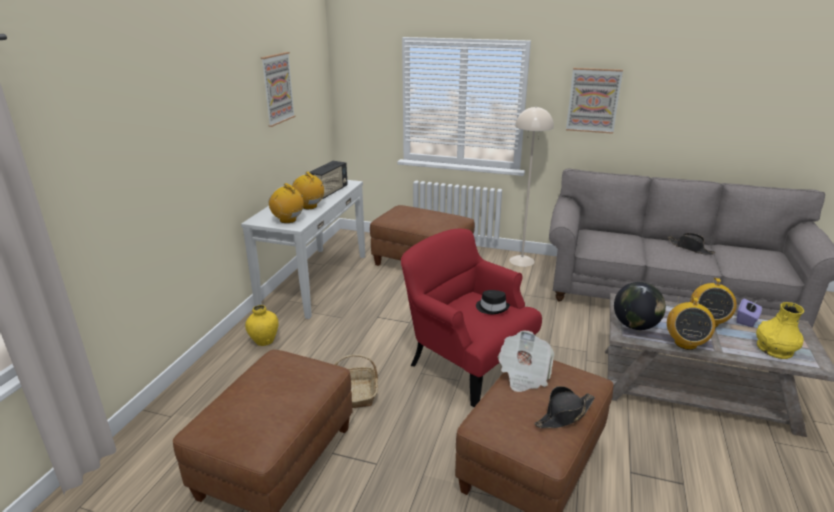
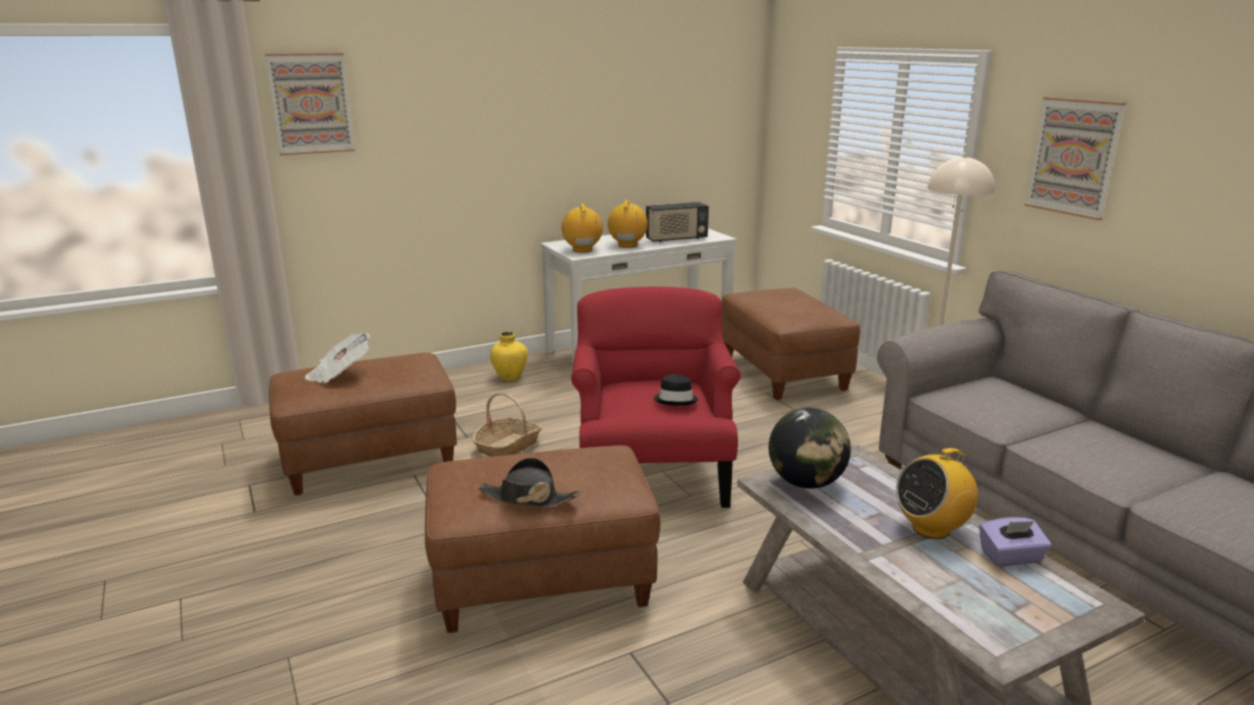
camera: 45 degrees right, 5 degrees down
(277, 88) = (641, 99): picture -> picture (311, 104)
(524, 374) = (568, 454): newspaper -> newspaper (340, 374)
(685, 343) = (833, 527): radio -> none
(690, 248) = (1143, 455): black hat -> none
(774, 349) = (968, 601): yellow vase -> none

